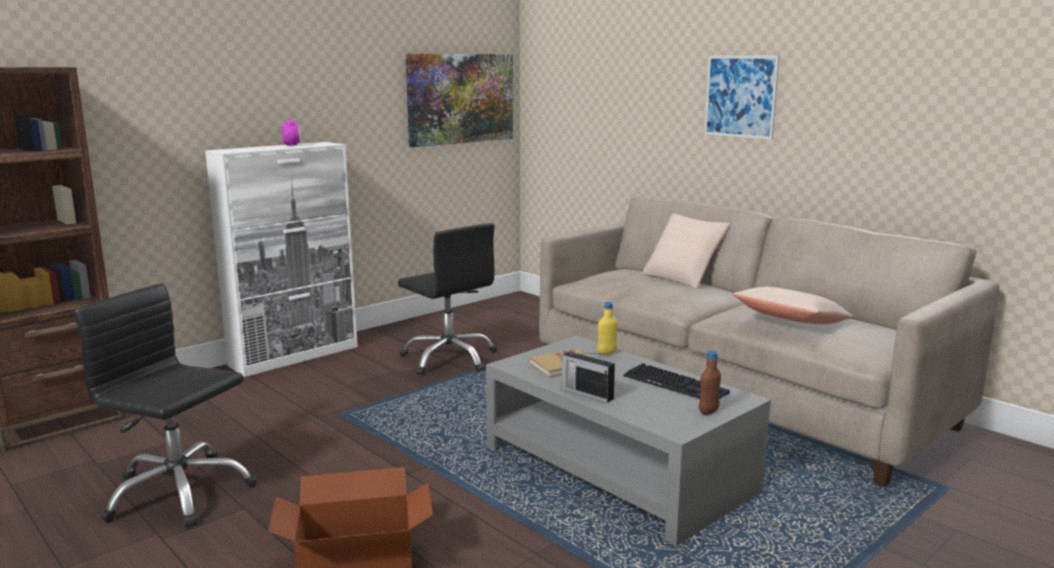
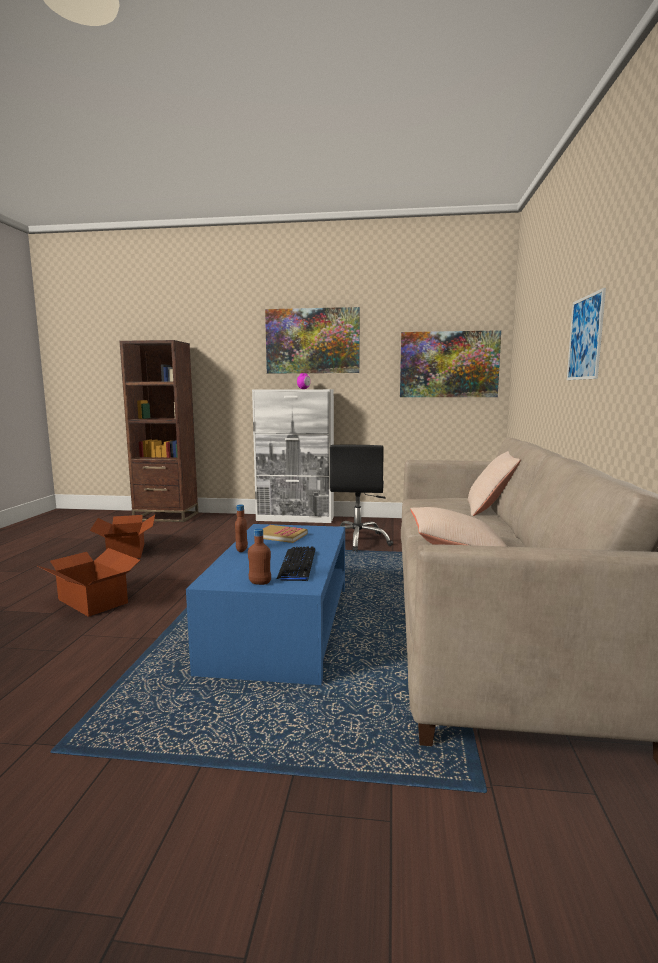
camera: 50 degrees right, 5 degrees down
(178, 492) = (127, 551): black office chair -> cardboard box
(286, 64) = (312, 341): none -> picture
(586, 393) = (241, 550): radio -> brown bottle
(607, 353) = (325, 538): yellow bottle -> none
(617, 469) = (281, 626): grey coffee table -> blue coffee table

